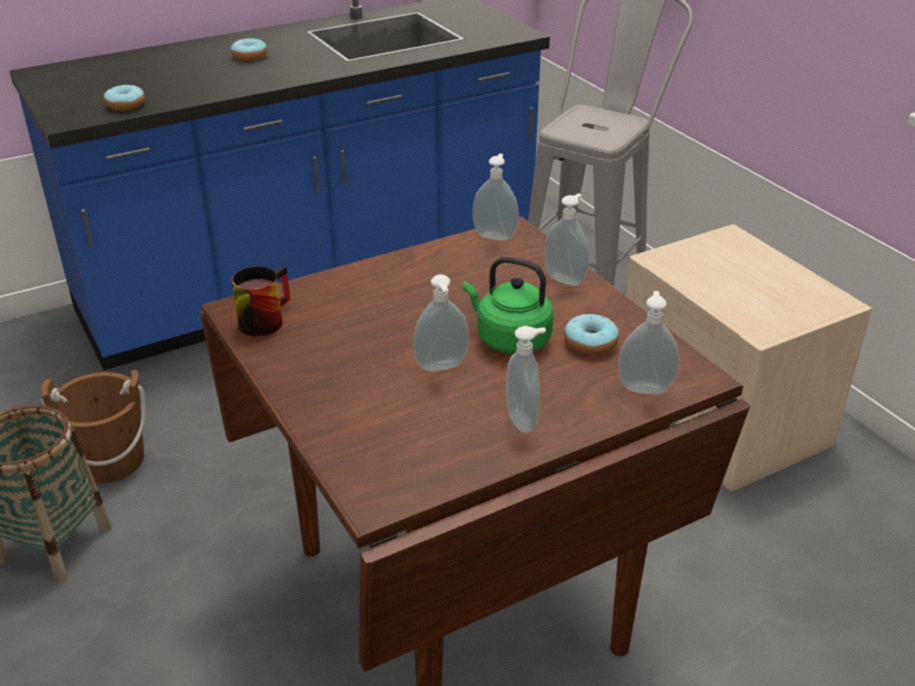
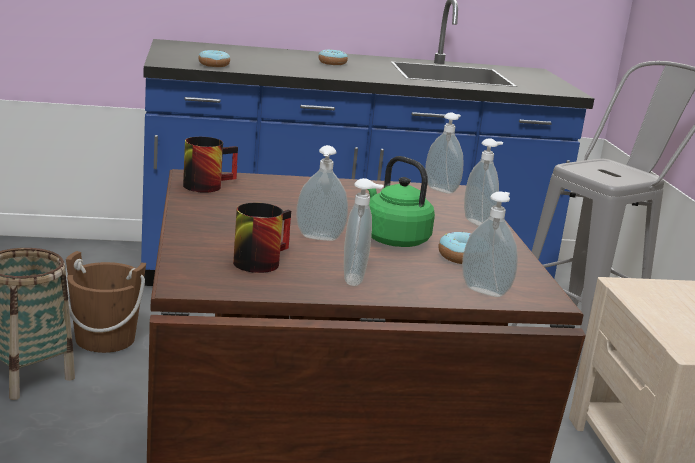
camera: 20 degrees right, 15 degrees down
(412, 428) = (258, 260): none -> mug

